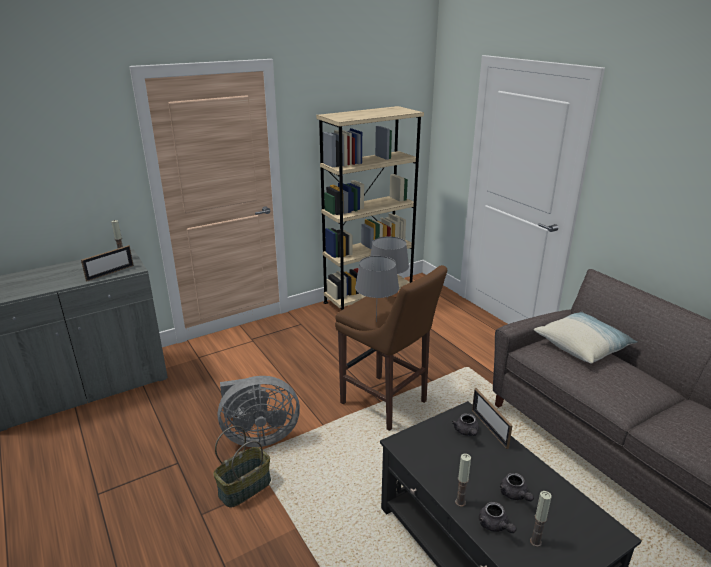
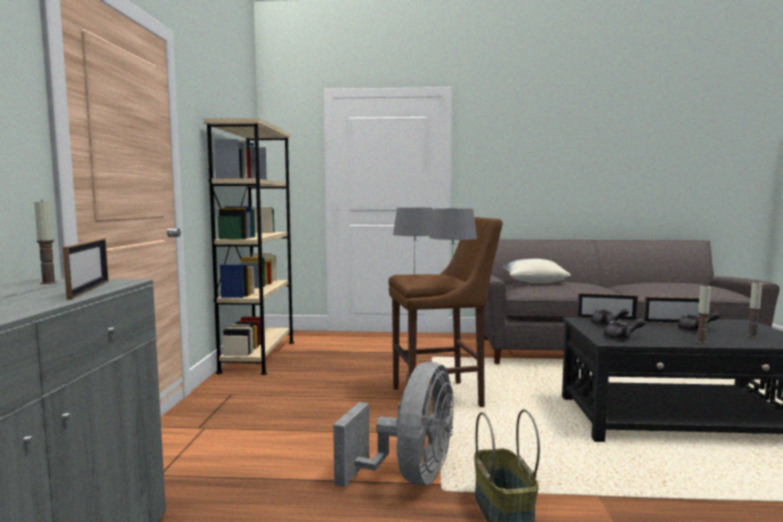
camera: 55 degrees left, 20 degrees down
(495, 526) = (732, 340): grey teapot -> grey teapot (621, 337)
(528, 476) = (674, 323): none -> picture frame

